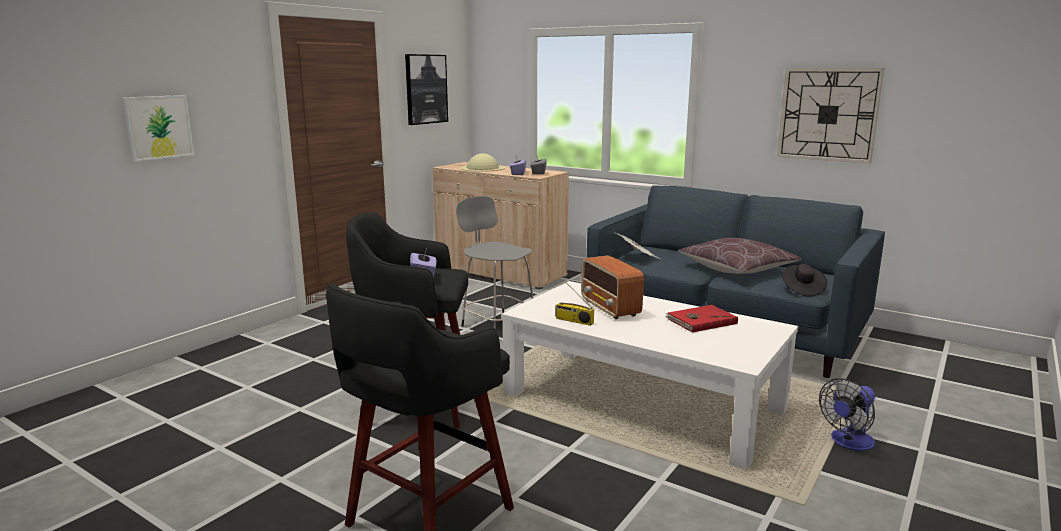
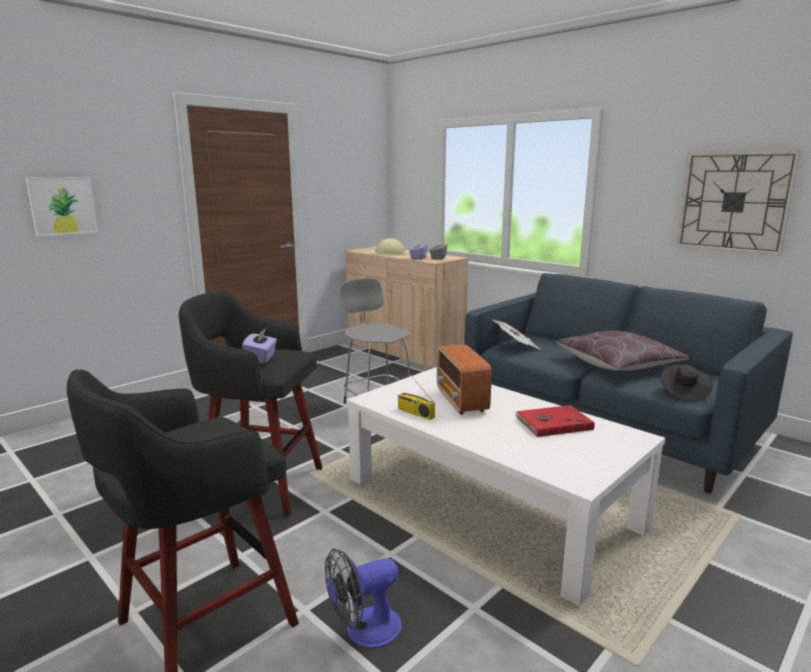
camera: 10 degrees right, 0 degrees up
(425, 89) = (340, 177): picture -> none
(848, 442) = (715, 582): fan -> fan (364, 631)

